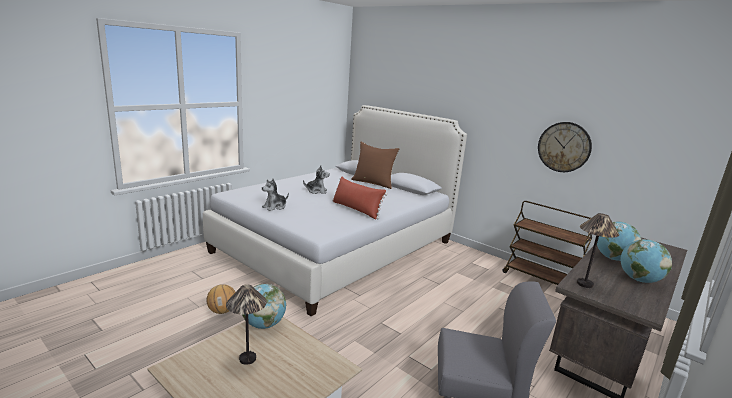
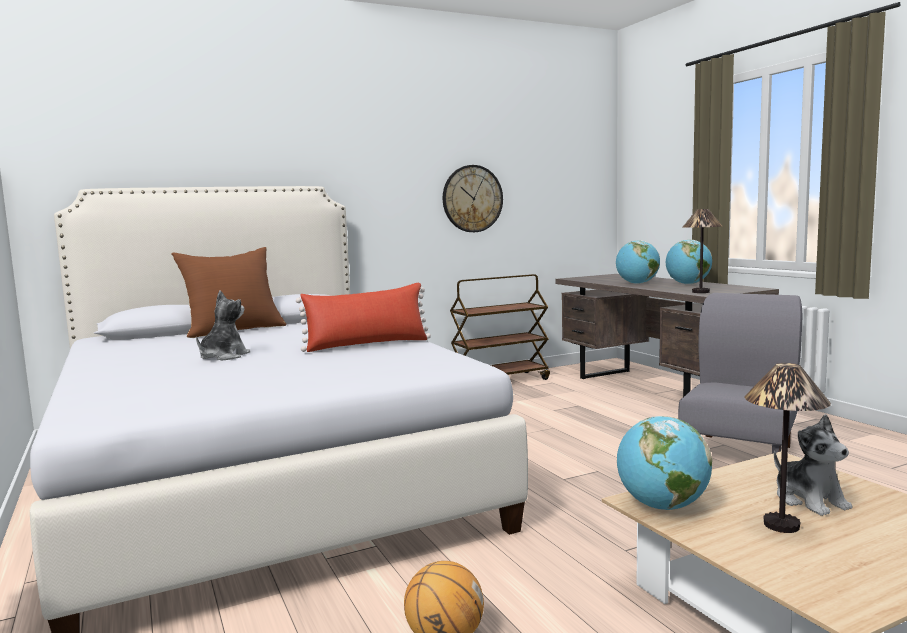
camera: 65 degrees left, 10 degrees down
(275, 207) = (278, 384): plush toy -> plush toy (809, 500)

